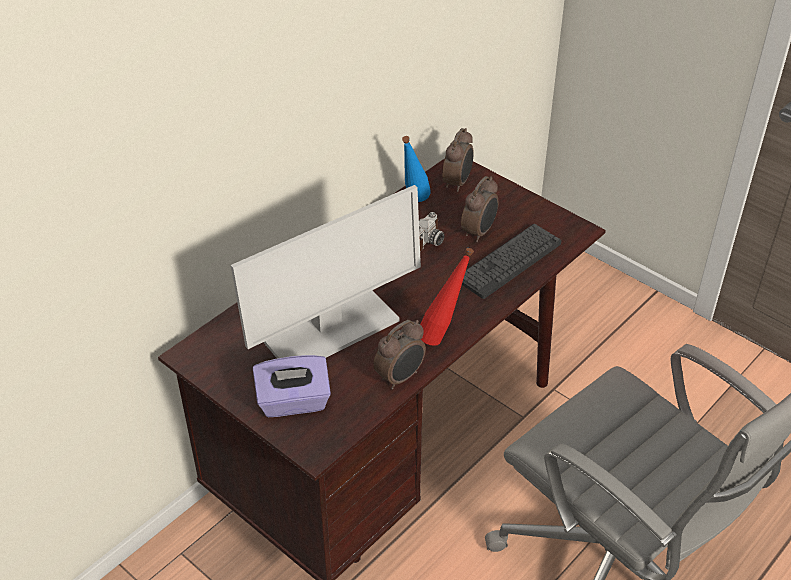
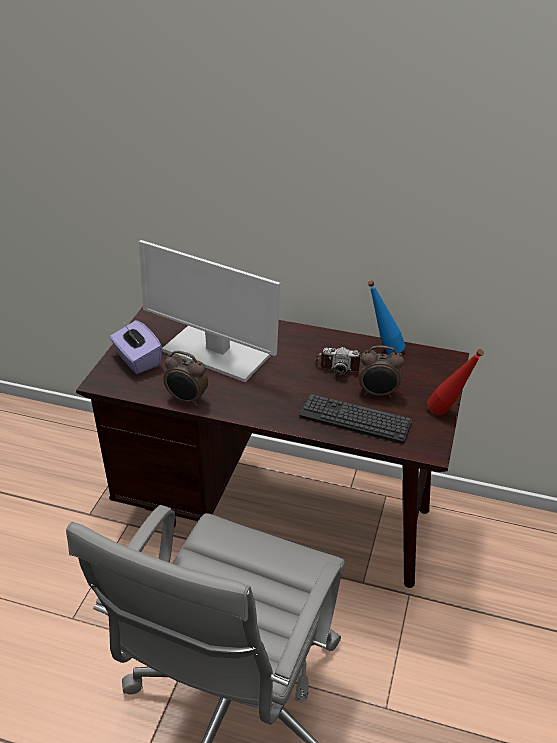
camera: 65 degrees right, 5 degrees down
(443, 335) = (243, 408): red bottle -> red bottle (448, 414)
(458, 183) = (429, 365): alarm clock -> none

